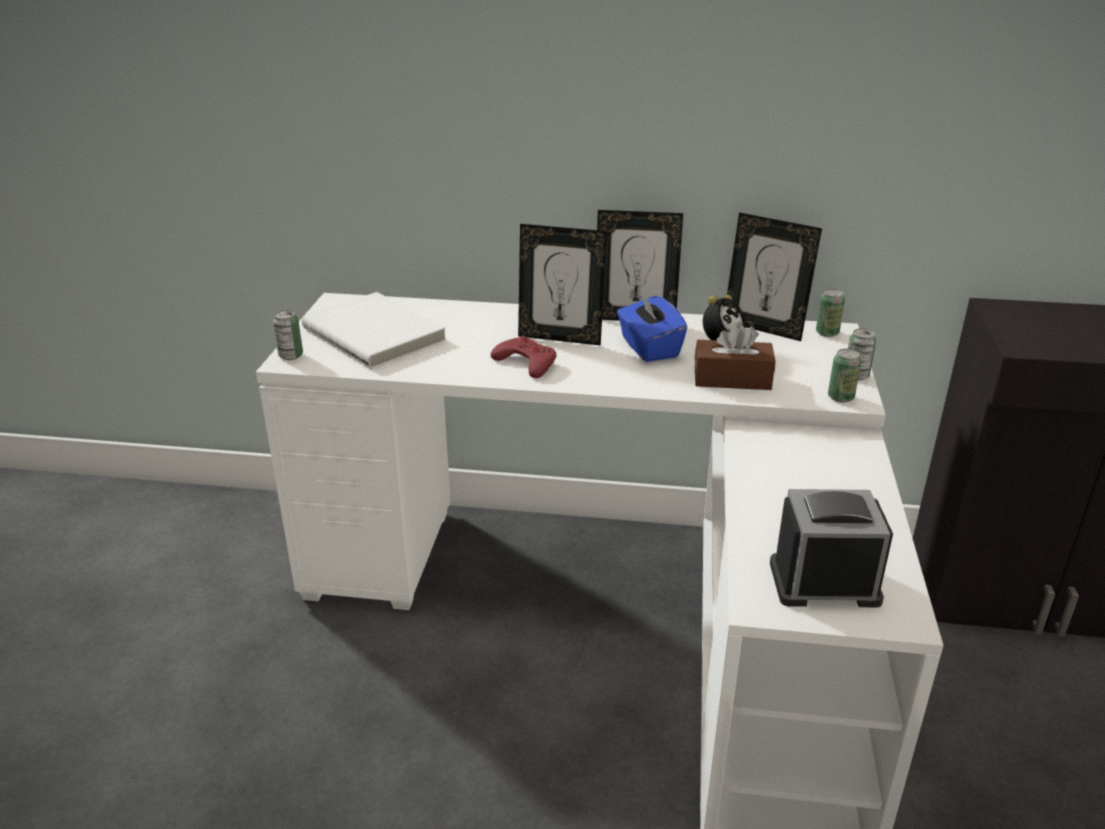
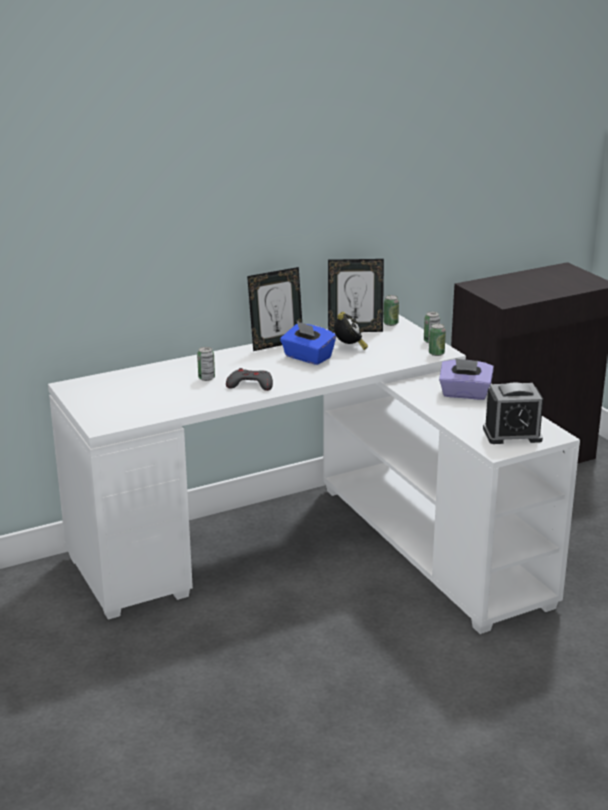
camera: 35 degrees left, 5 degrees down
(291, 356) = (97, 423): can -> can (206, 378)
(376, 334) = (131, 396): white book -> none
(526, 363) = (250, 384): red game controller -> grey game controller
(560, 337) = (249, 366): picture frame -> none
(732, 379) = (373, 360): brown tissue box -> none
(824, 582) = (512, 434): alarm clock -> alarm clock turned 150 degrees counterclockwise
(827, 478) = (465, 394): none -> purple tissue box

